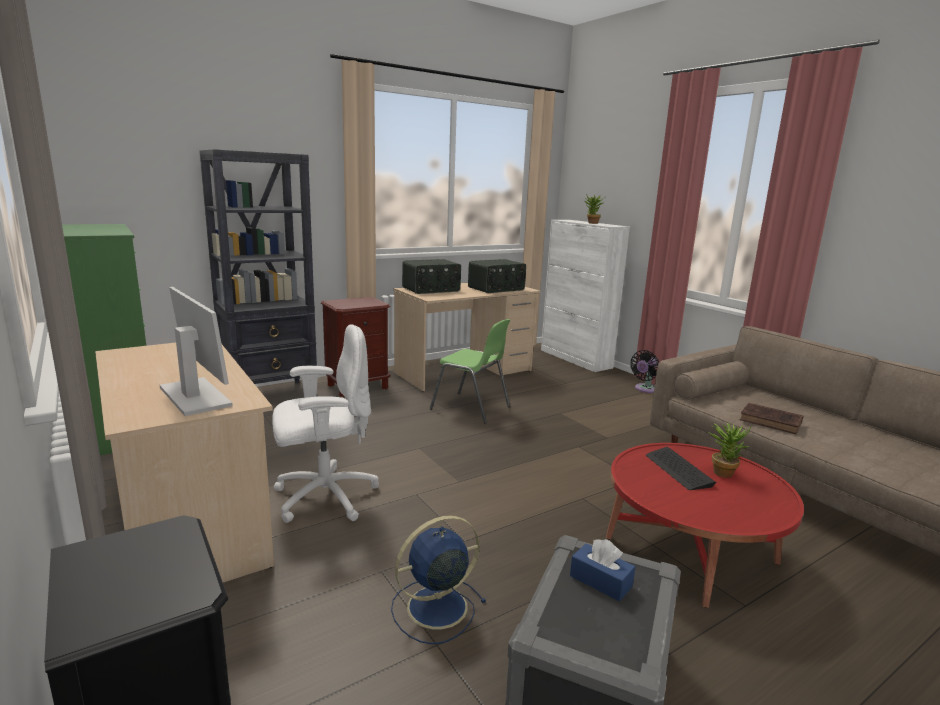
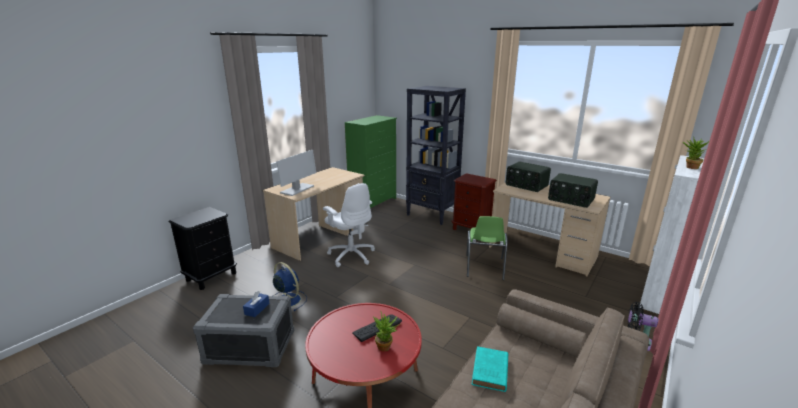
camera: 70 degrees right, 5 degrees up
(772, 422) = (490, 372): brown book -> turquoise book

